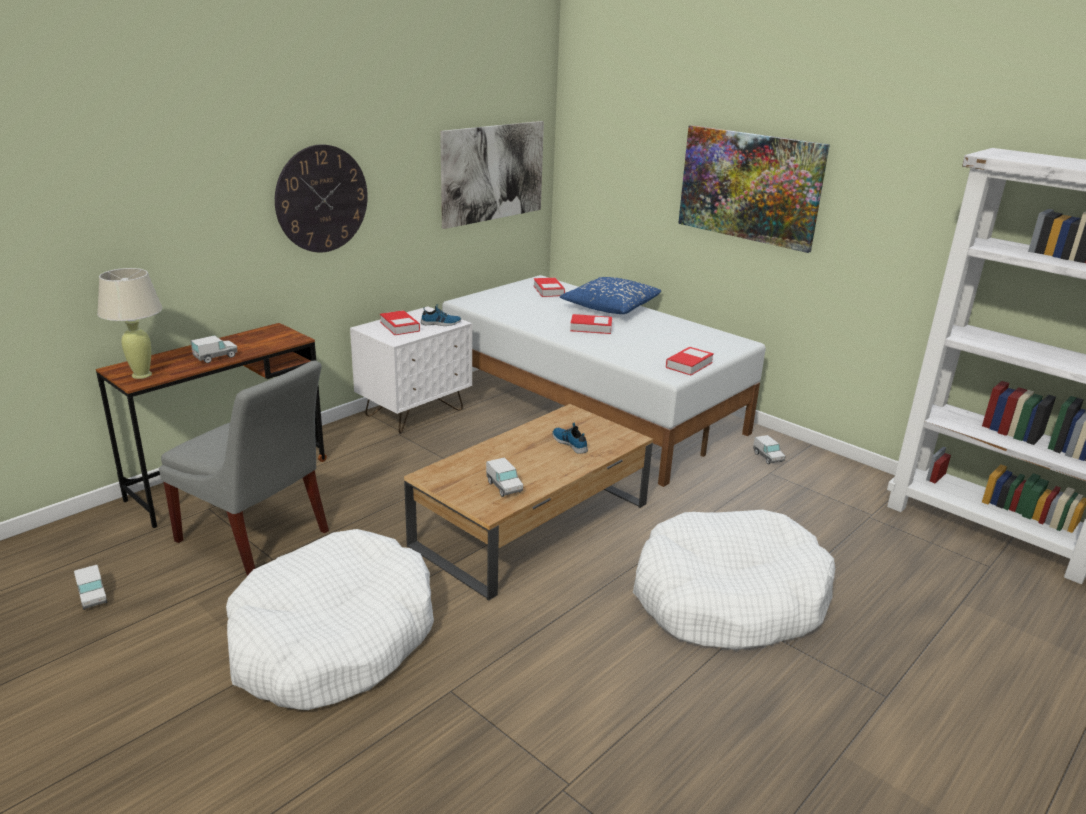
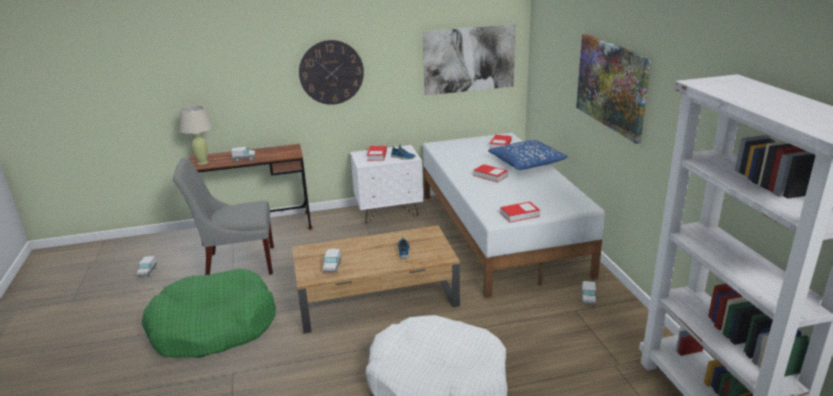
camera: 35 degrees right, 0 degrees up
(256, 539) = (236, 264): grey chair -> grey chair turned 105 degrees clockwise
(333, 639) = (213, 327): white dog bed -> green dog bed

